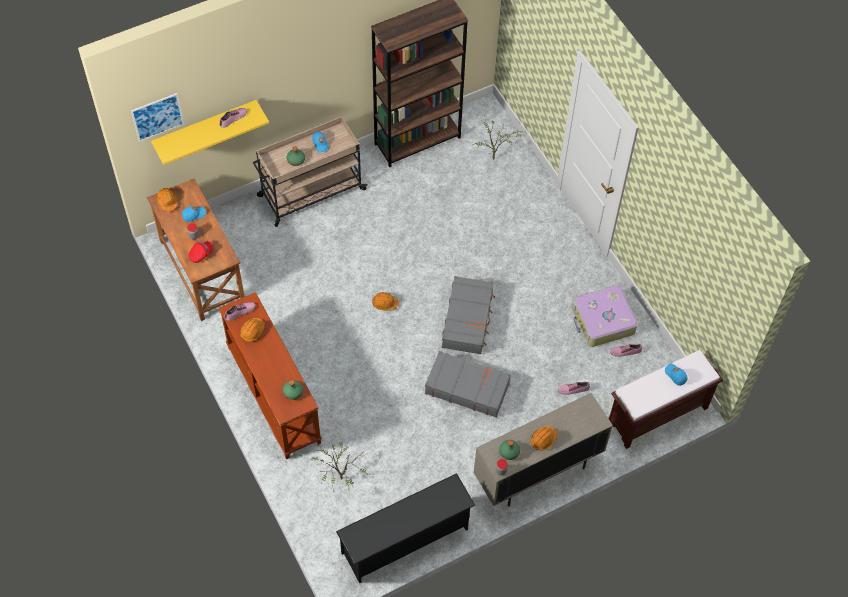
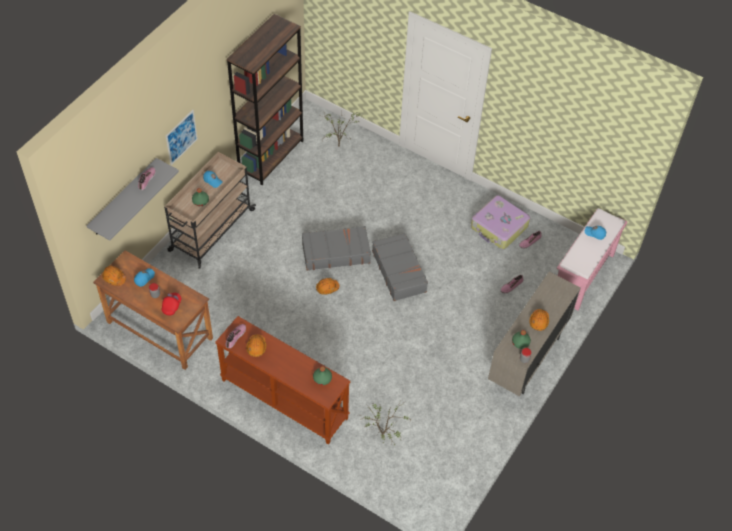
camera: 30 degrees left, 5 degrees down
(157, 117) = (88, 199): picture -> picture (181, 137)
(205, 127) = (123, 198): yellow shelf -> grey shelf
(405, 542) = (465, 460): black shoe rack -> none
(467, 388) = (433, 322): grey suitcase -> grey suitcase (335, 253)
(657, 415) = (583, 276): brown bench -> pink bench

